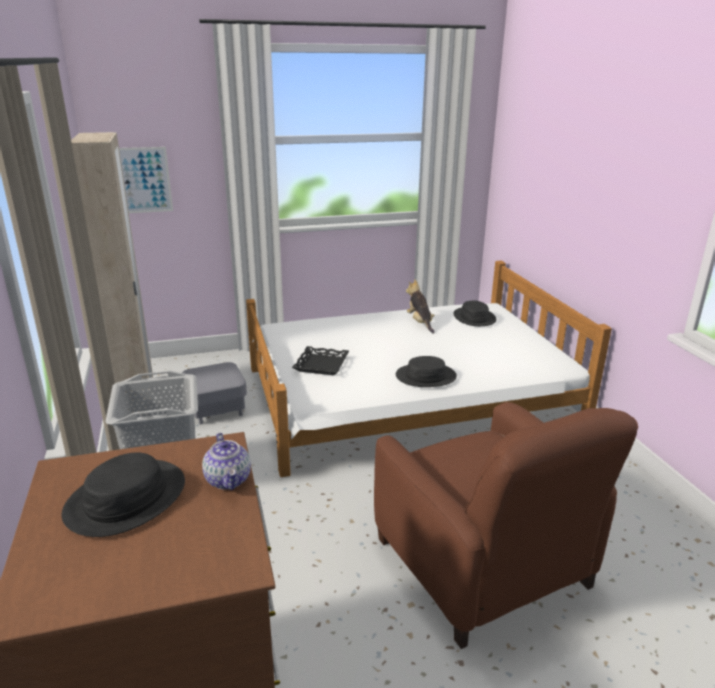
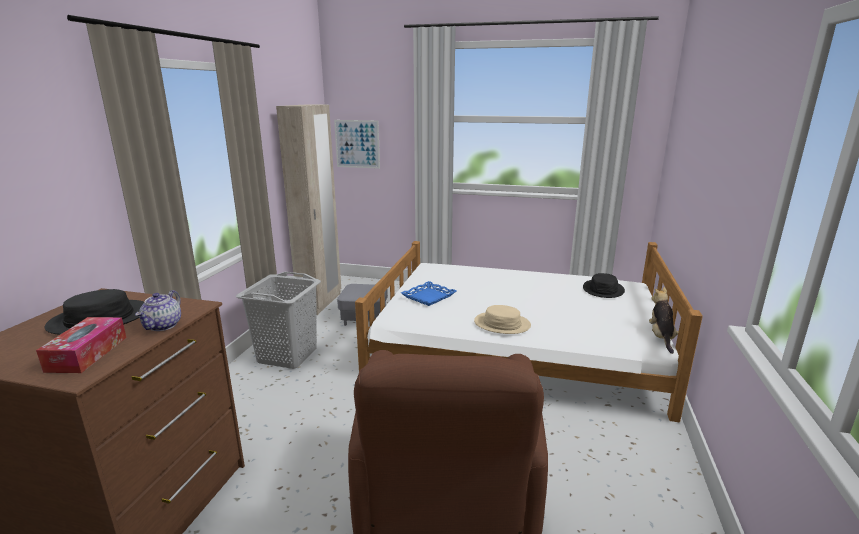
camera: 30 degrees right, 5 degrees down
(199, 542) = (87, 354): none -> tissue box
(322, 365) = (429, 297): black tray -> blue tray
(420, 323) = (546, 284): plush toy -> plush toy (661, 337)
(426, 376) = (502, 324): black hat -> beige hat

